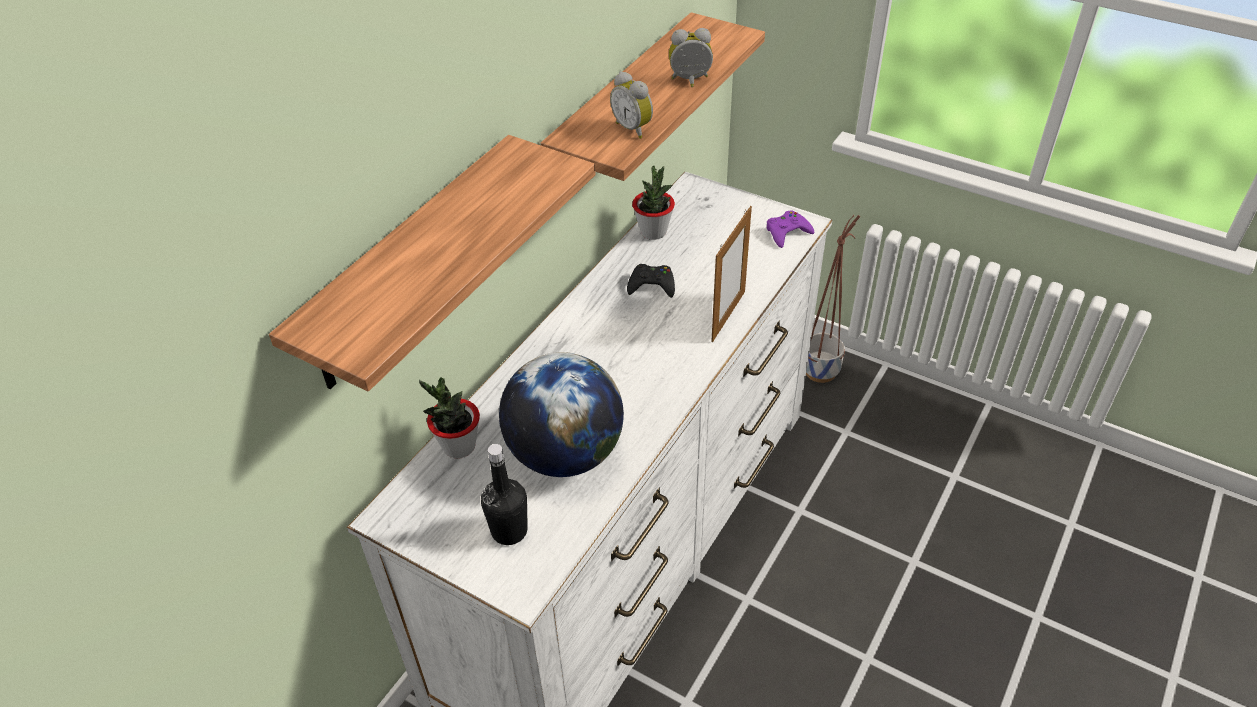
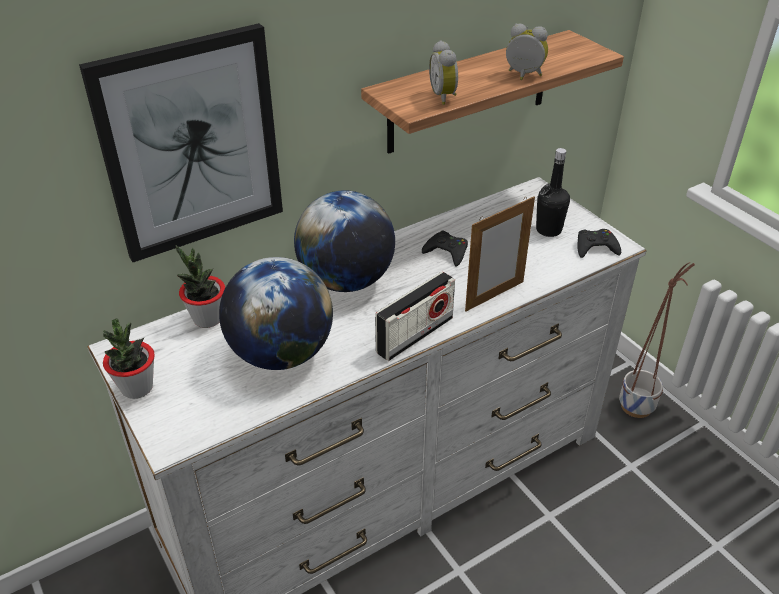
camera: 25 degrees right, 5 degrees down
(410, 265) = (191, 145): shelf -> picture
(509, 531) = (195, 394): black bottle -> black bottle (548, 230)
(574, 351) = (346, 281): none -> globe
(653, 232) = (478, 213): potted plant -> potted plant (137, 388)
(681, 384) = (415, 335): none -> radio
(787, 232) = (595, 247): purple game controller -> black game controller

